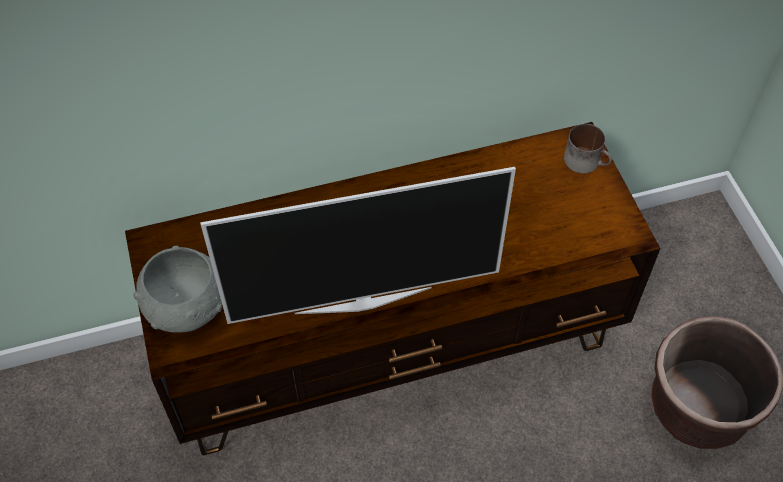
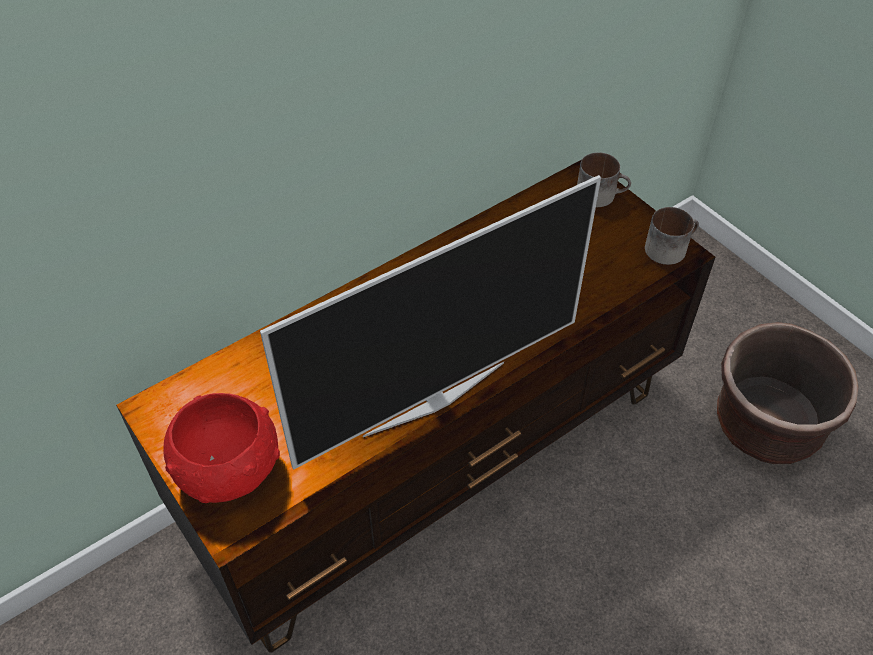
camera: 20 degrees left, 5 degrees down
(187, 308) = (229, 469): grey bowl -> red bowl
(622, 227) = (669, 247): none -> mug

